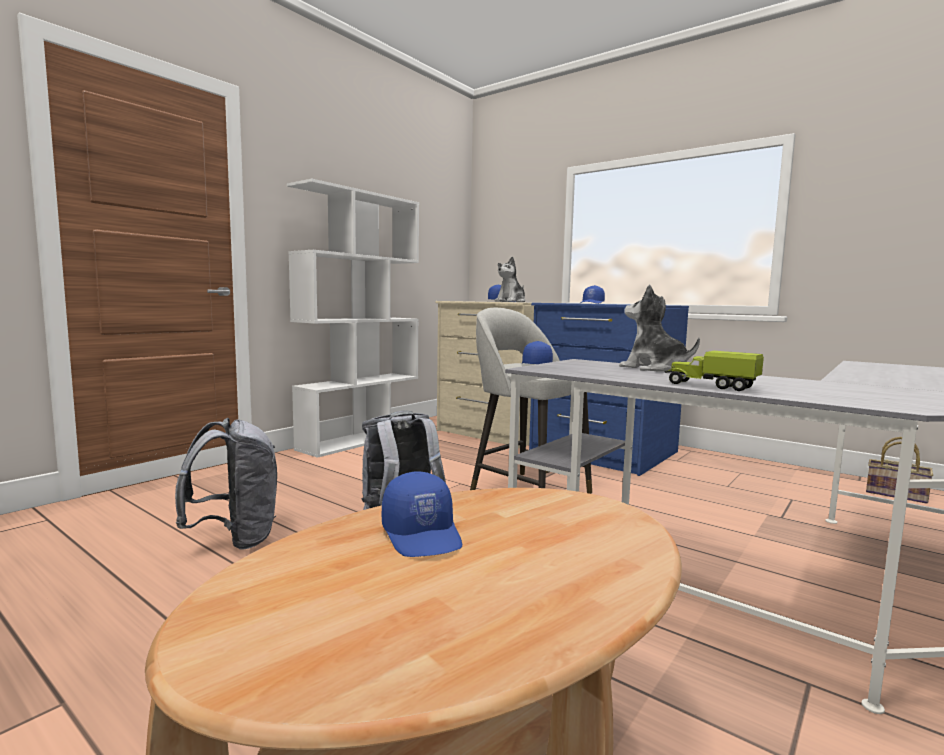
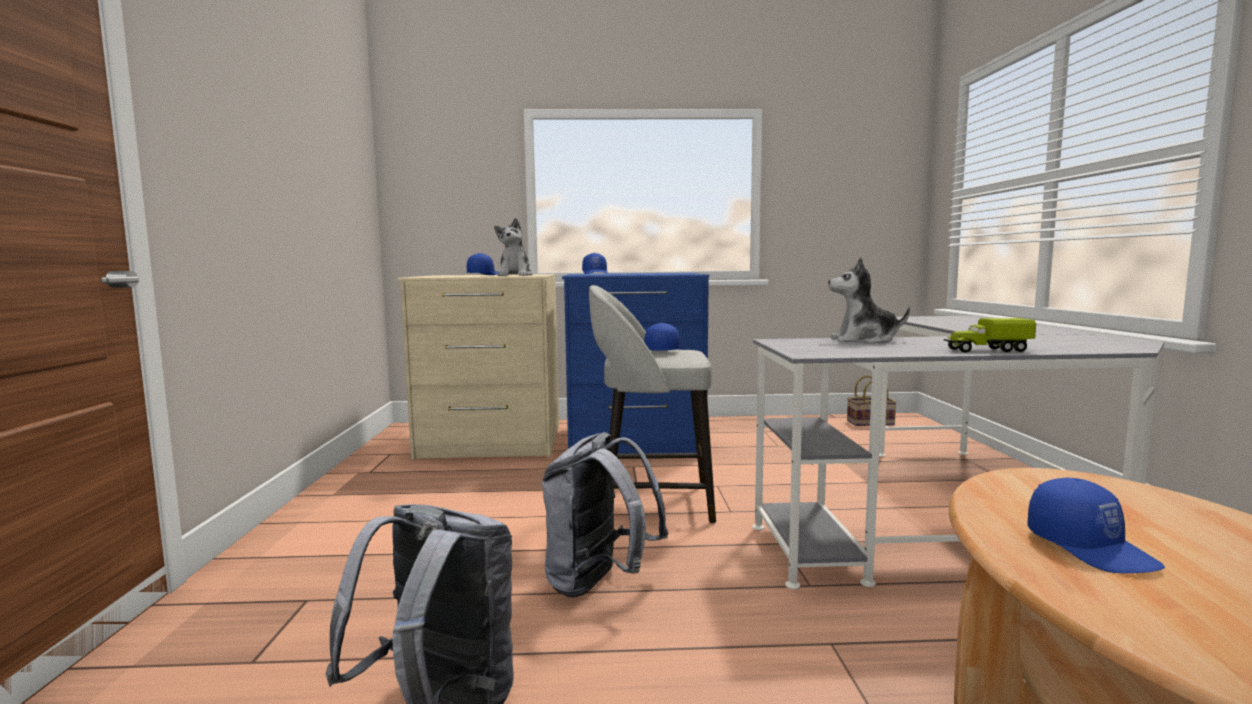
camera: 40 degrees left, 0 degrees up
(360, 440) = (326, 500): white bookcase -> none
(423, 535) = (1091, 548): blue cap -> blue cap turned 45 degrees clockwise

